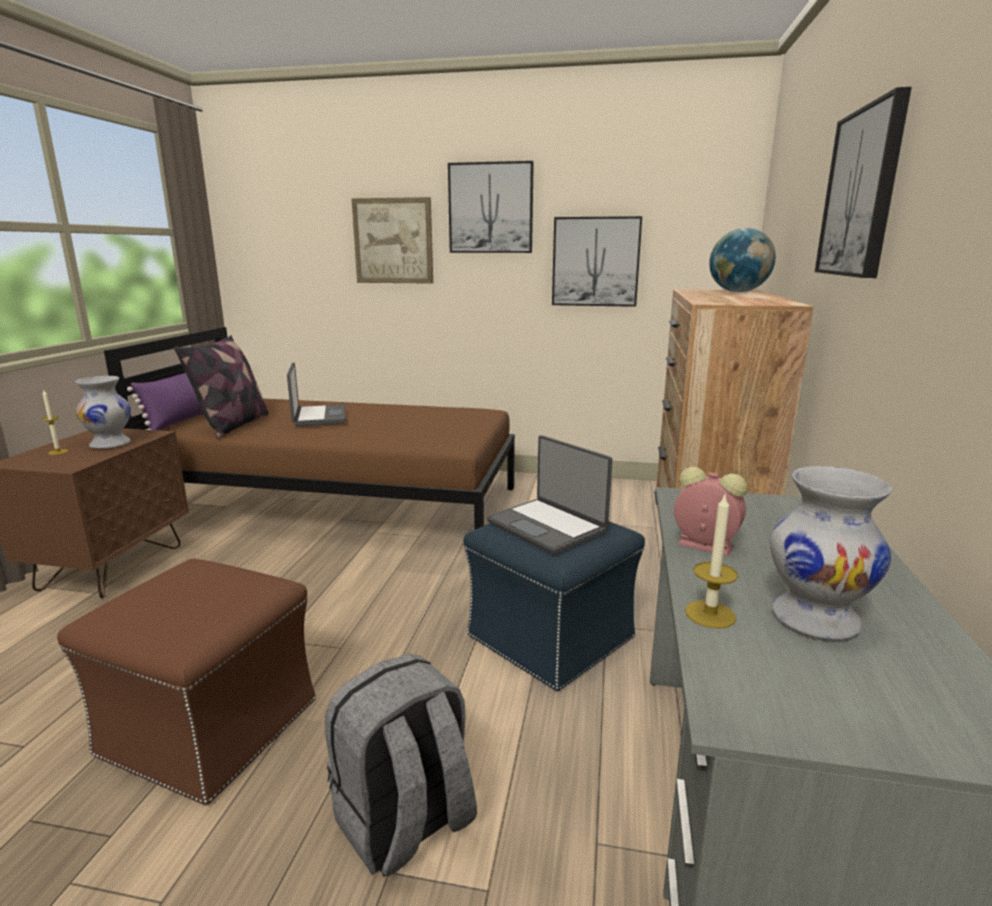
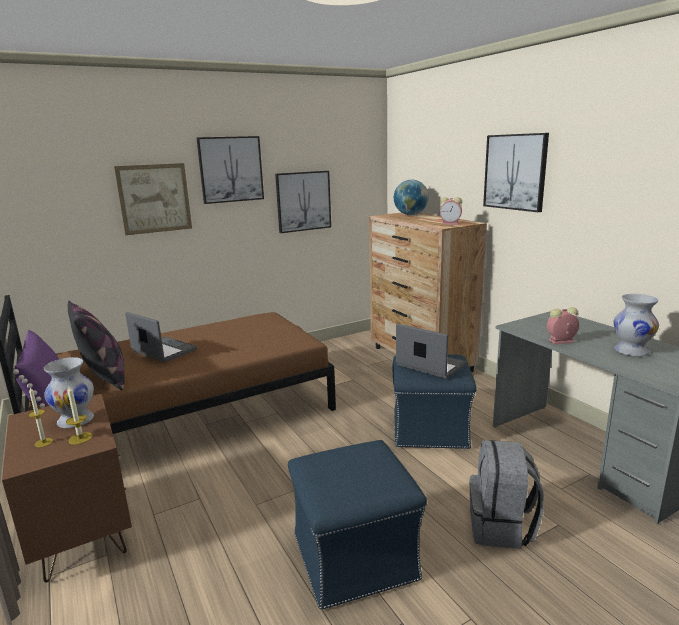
camera: 40 degrees left, 0 degrees up
(211, 727) = (356, 556): brown ottoman -> blue ottoman
(548, 526) = (430, 365): laptop -> laptop turned 150 degrees counterclockwise
(710, 614) = (611, 361): candle -> candle (80, 438)
(741, 302) = (451, 223): none -> alarm clock

